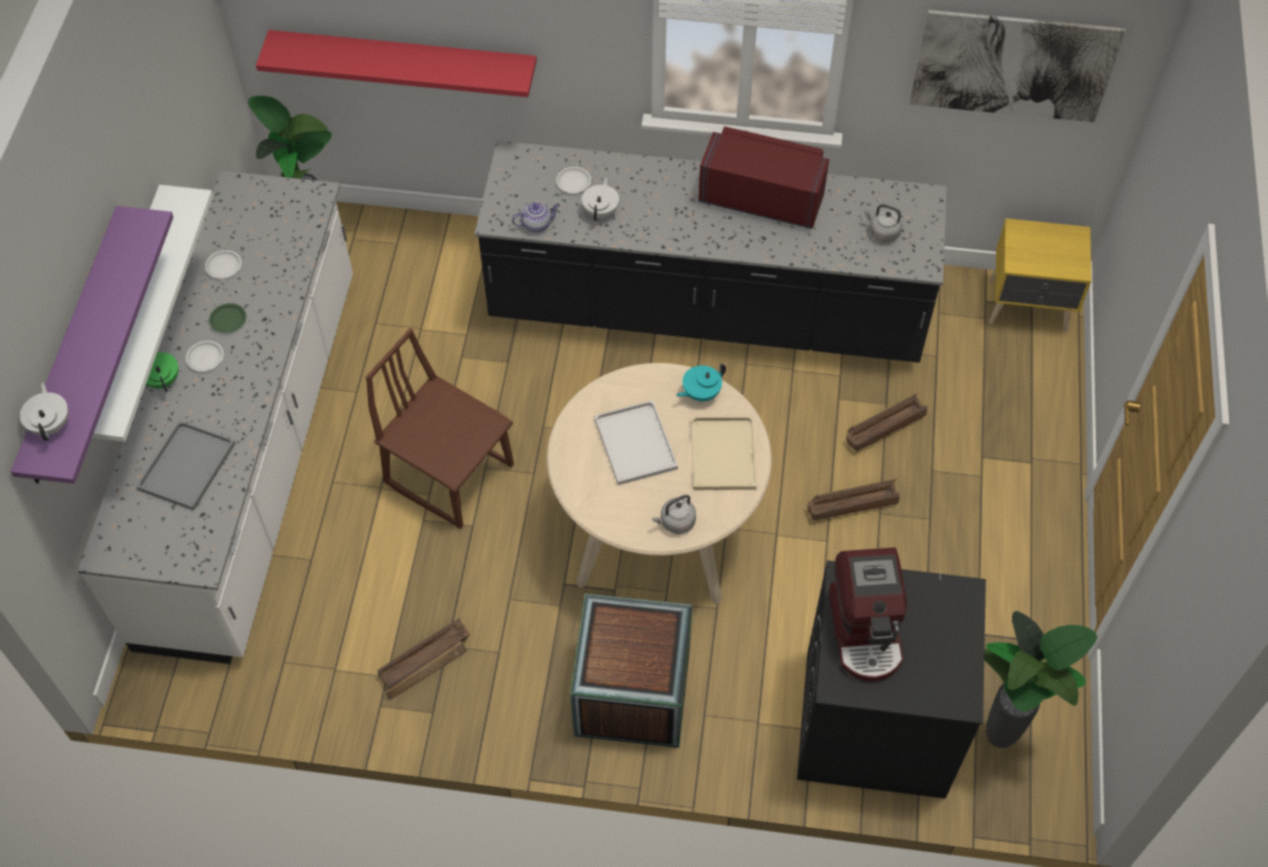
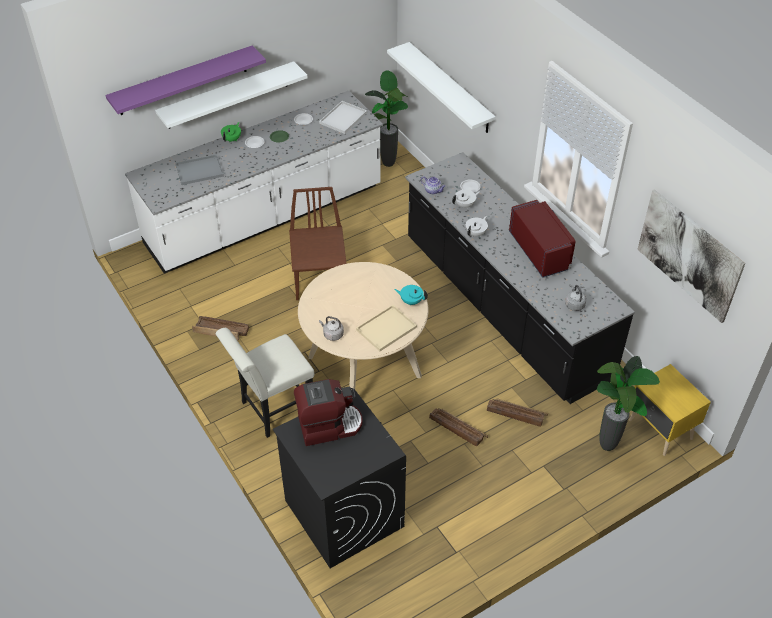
camera: 50 degrees right, 10 degrees down
(51, 424) = (135, 91): white teapot -> white teapot (476, 233)
(404, 59) = (450, 88): red shelf -> white shelf
(632, 692) = (273, 410): crate -> white chair
(634, 442) = (359, 295): white tray -> white tray (343, 117)
(866, 631) = (329, 425): coffee machine -> coffee machine turned 150 degrees counterclockwise
(1002, 738) = (386, 573): potted plant -> potted plant (608, 447)

